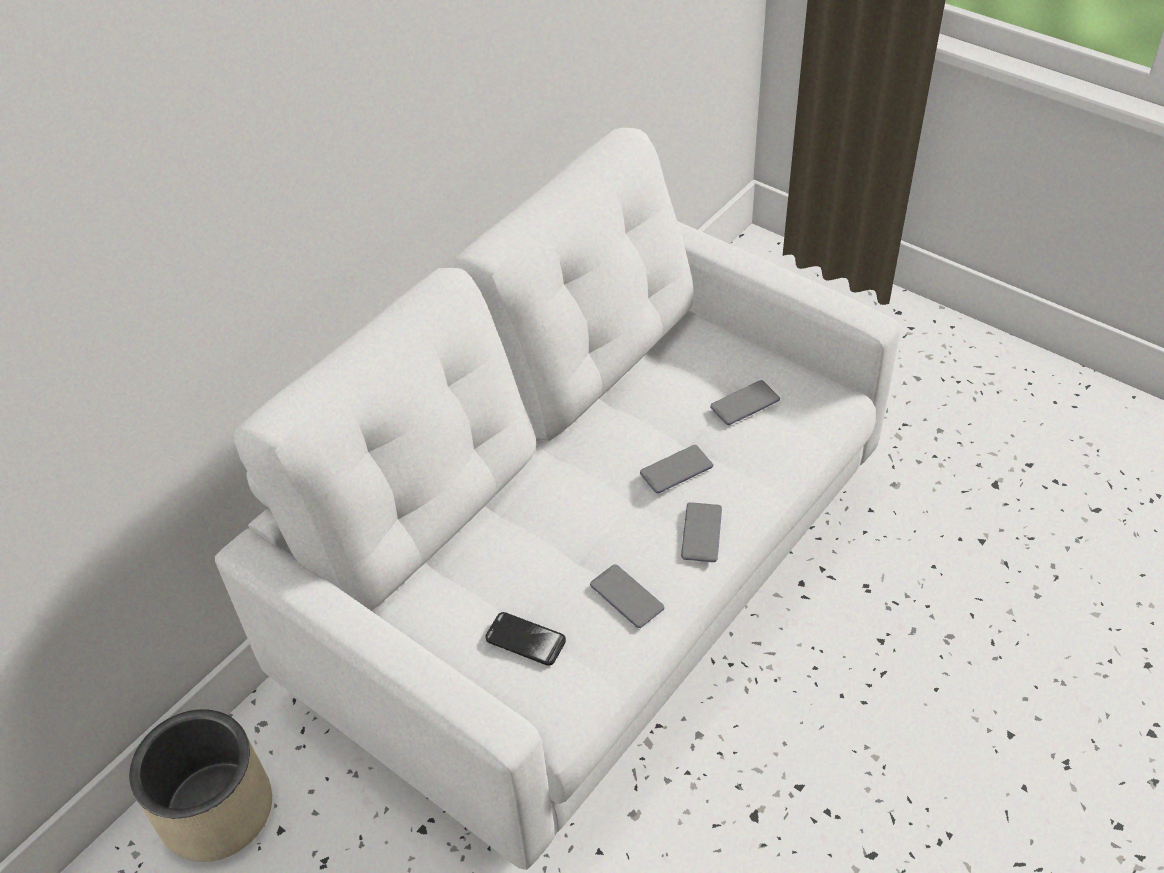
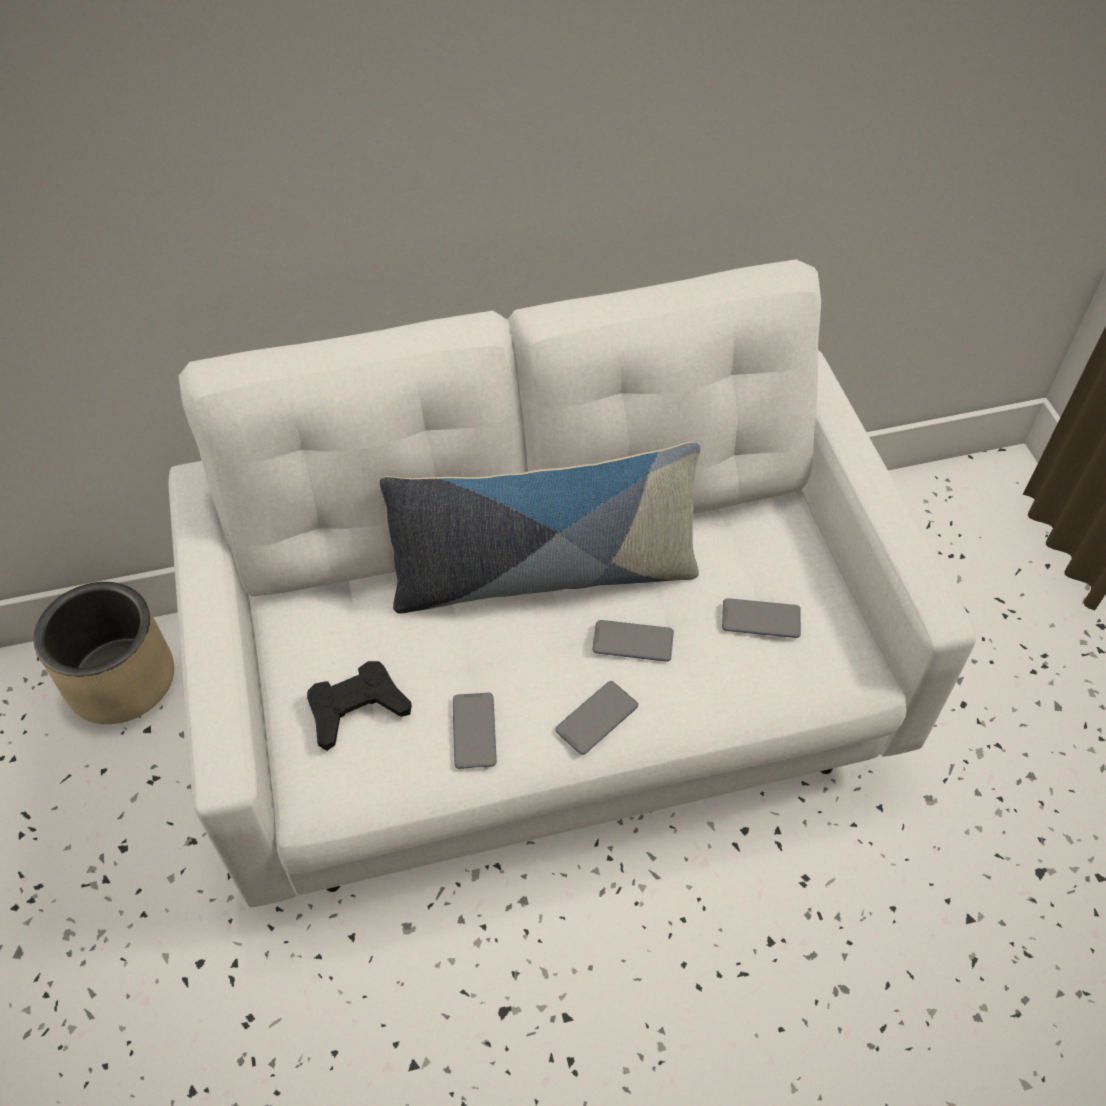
camera: 35 degrees right, 5 degrees up
(525, 640) = (356, 708): phone -> black game controller
(570, 465) = (544, 574): none -> pillow

